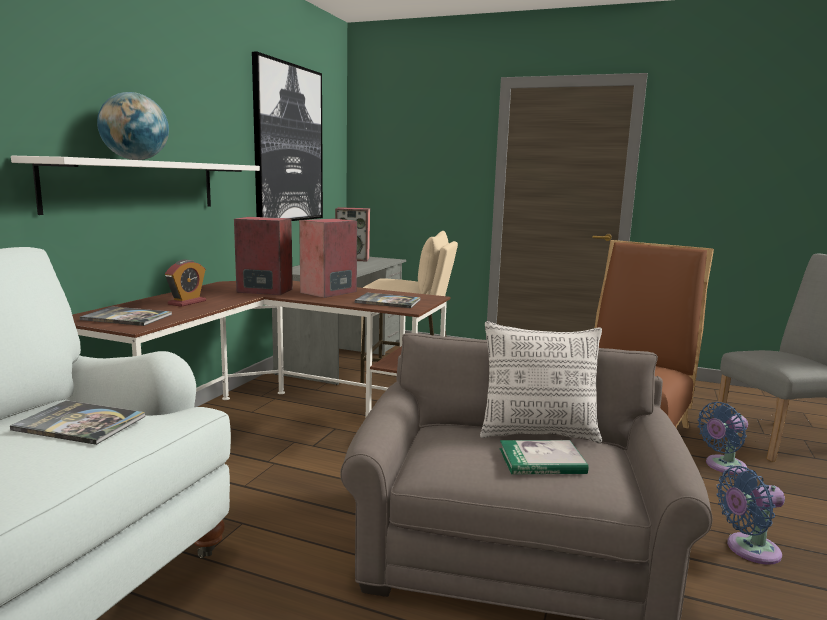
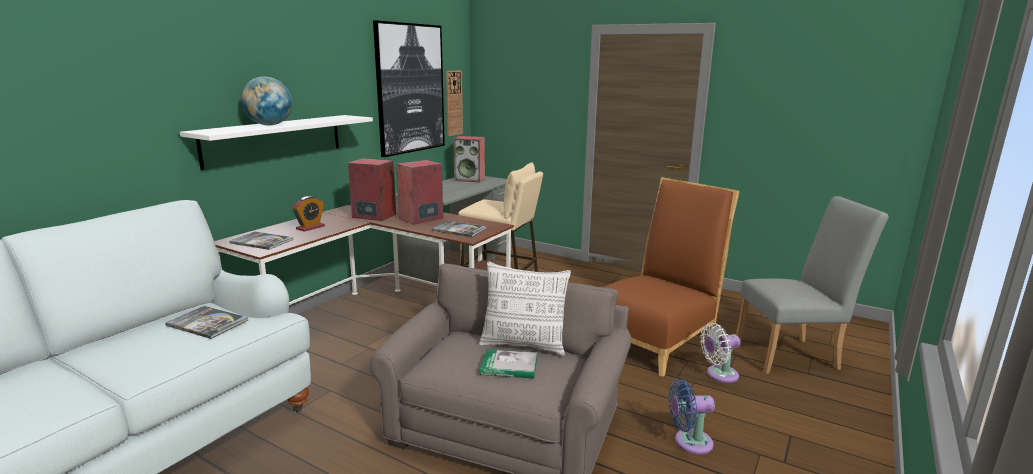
camera: 10 degrees right, 5 degrees up
(331, 169) = (453, 103): none -> wall clock
(722, 466) = (719, 375): blue fan -> white fan

